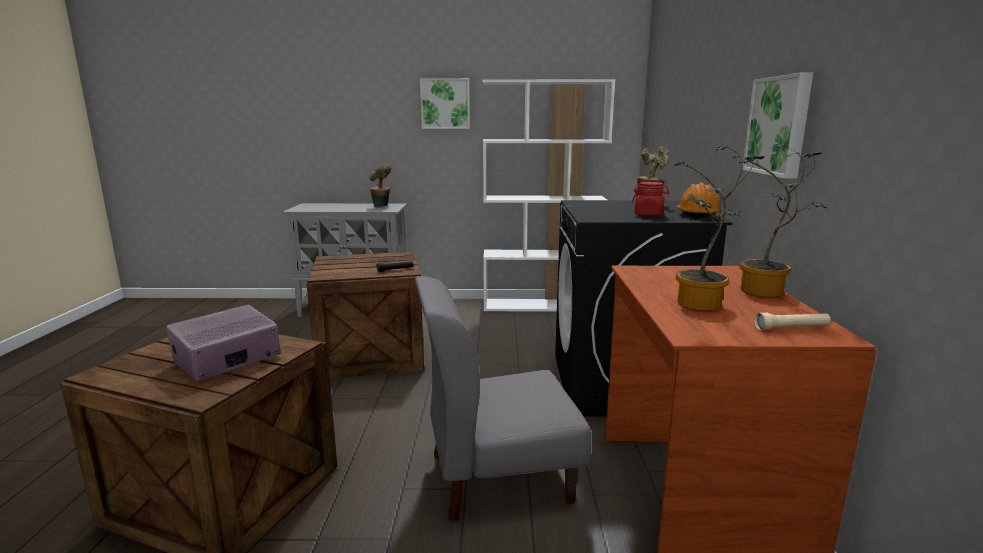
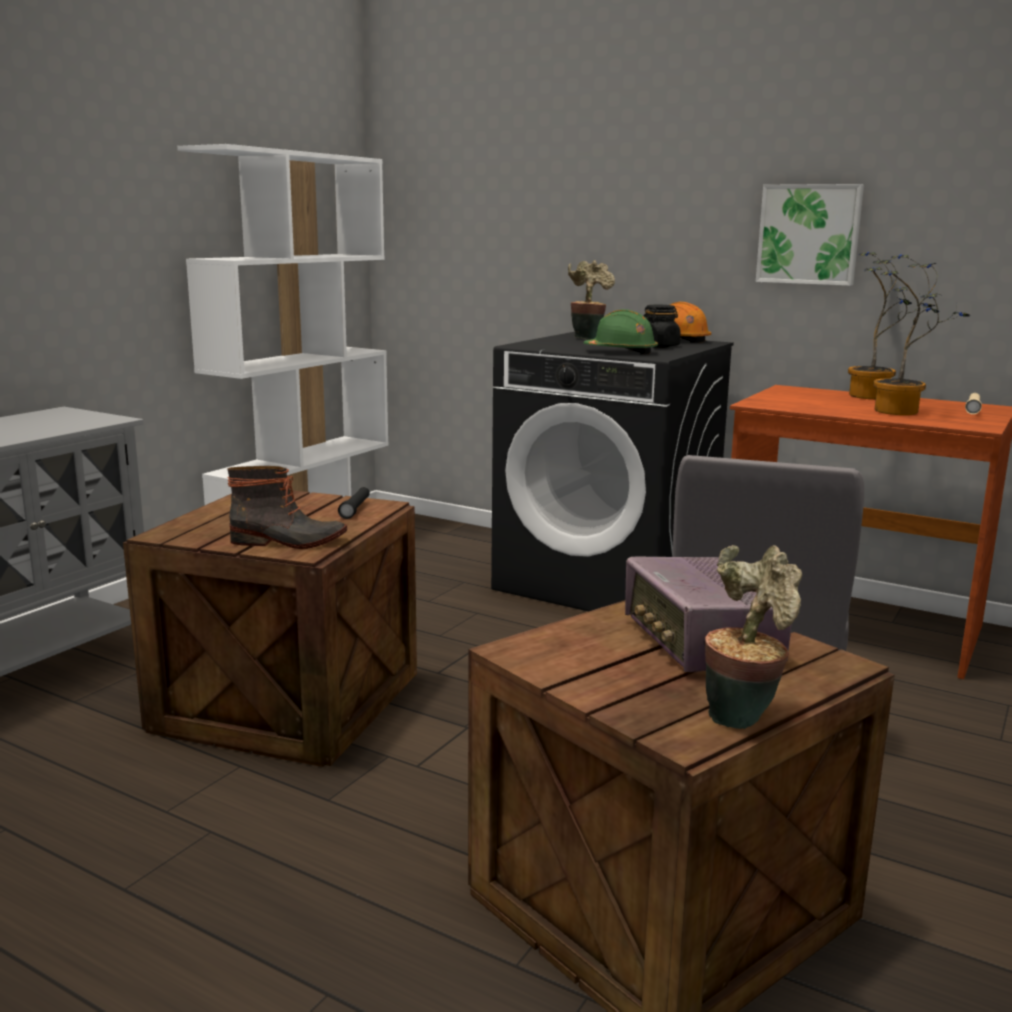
camera: 60 degrees left, 0 degrees up
(333, 272) = (288, 542): none -> boot
(381, 207) = (60, 419): potted plant -> potted plant (743, 715)
(445, 103) = (108, 186): picture -> none
(595, 213) = (621, 352): none -> green hard hat
(649, 215) = (658, 346): red jar -> black jar

